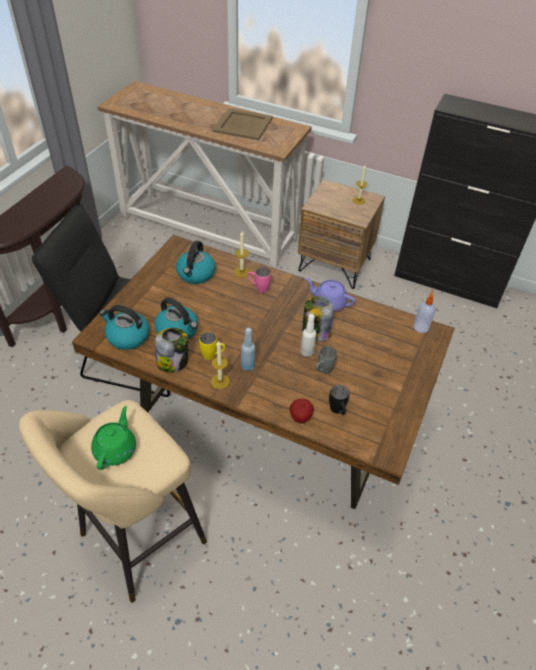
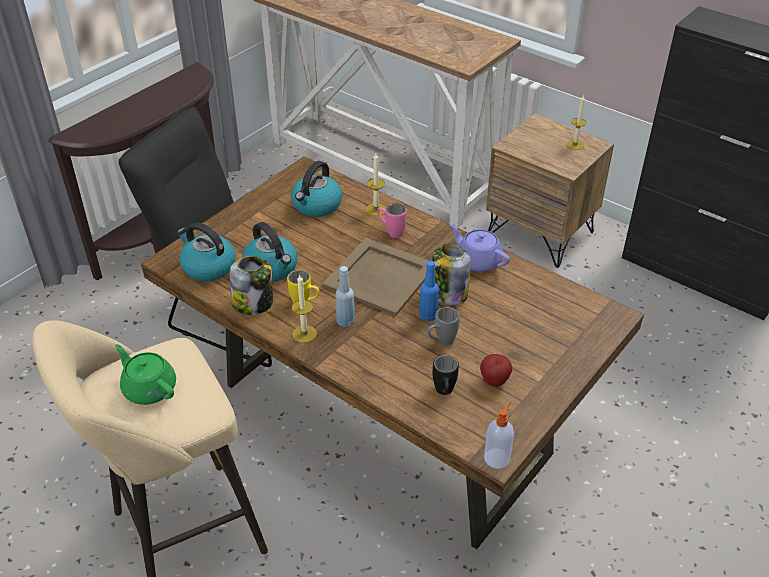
camera: 15 degrees right, 5 degrees down
(116, 449) = (149, 388): green teapot -> green teapot turned 75 degrees counterclockwise
(243, 124) = (429, 30): beige tray -> beige tray (380, 276)
(300, 418) = (392, 393): apple -> apple (494, 381)
(307, 352) = (428, 316): white bottle -> blue bottle
(421, 326) = (596, 306): soap dispenser -> soap dispenser (497, 457)

